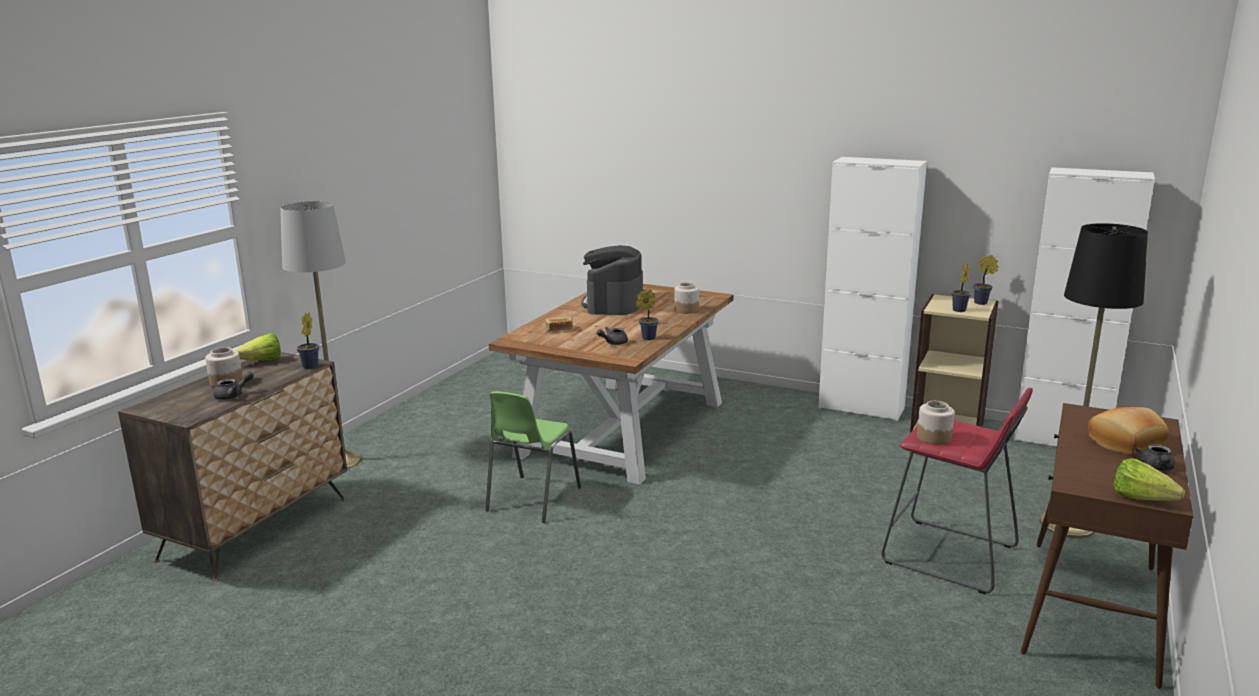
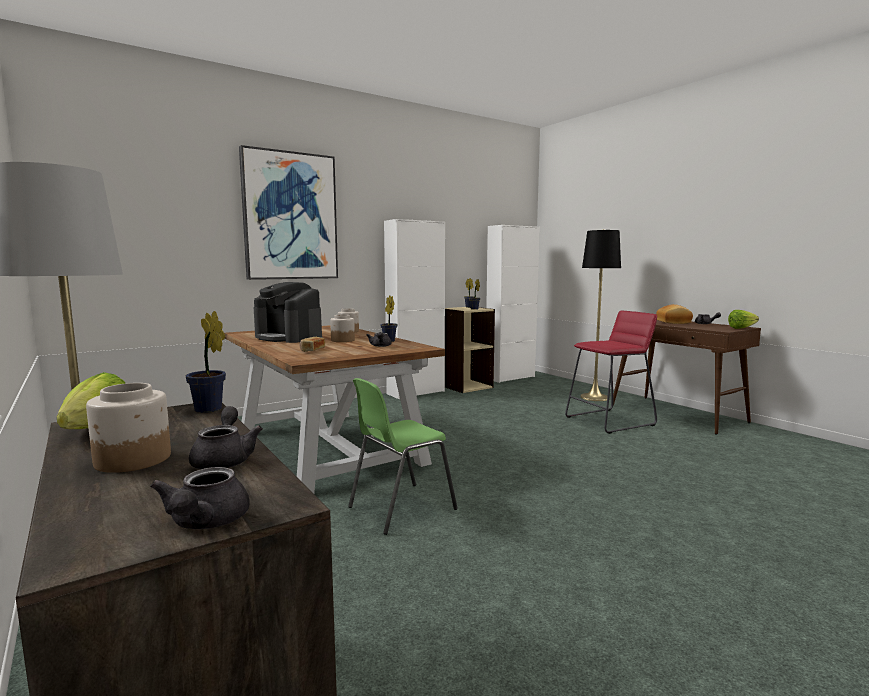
camera: 60 degrees left, 10 degrees down
(168, 414) = (205, 523): none -> grey teapot
(532, 499) = (400, 508): green chair -> green chair turned 90 degrees clockwise
(716, 150) = (290, 216): none -> picture
(934, 437) = (612, 345): jar -> jar (342, 340)

